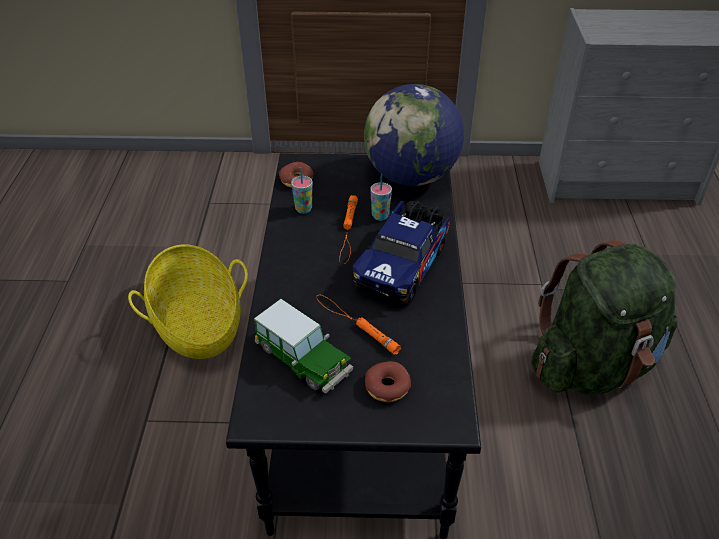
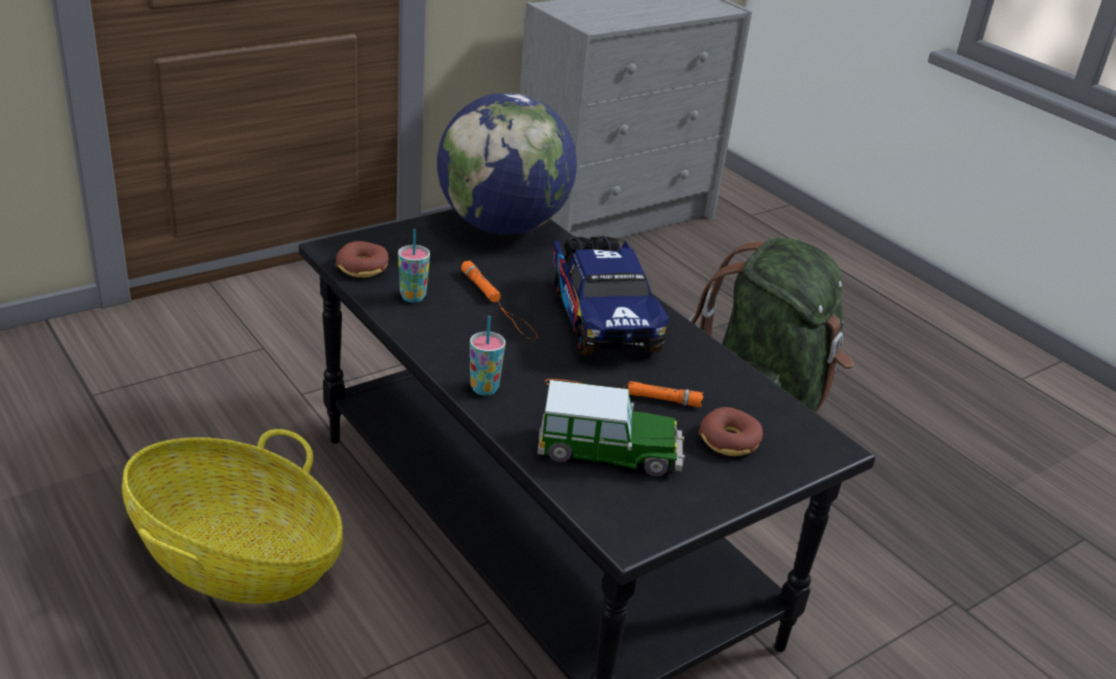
camera: 40 degrees left, 10 degrees down
(380, 216) = (516, 277): cup -> cup (484, 388)

